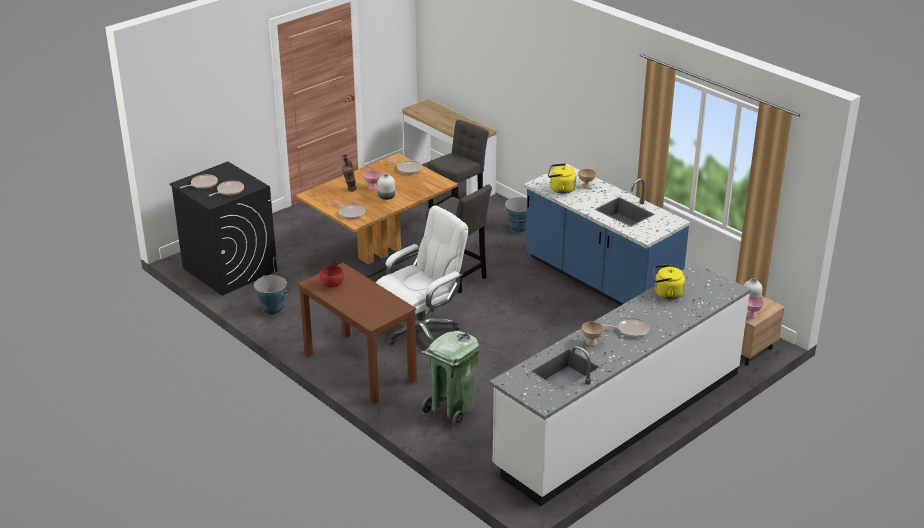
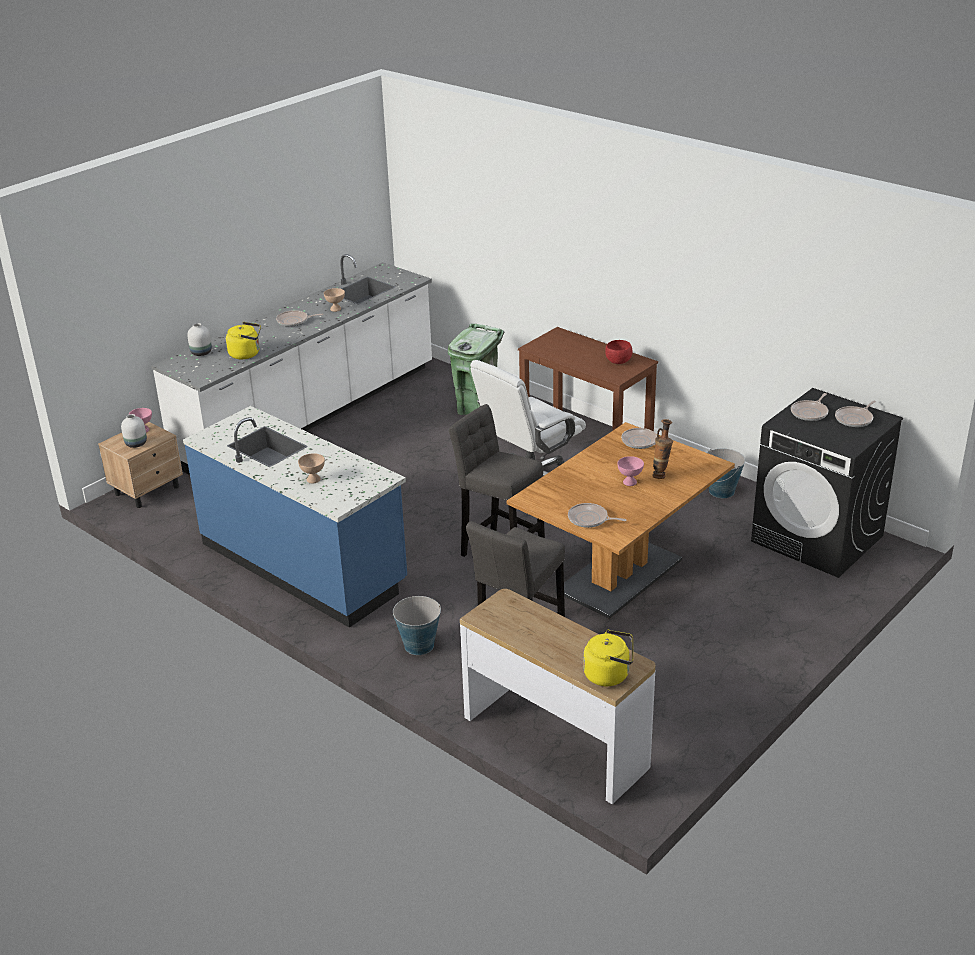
camera: 175 degrees right, 0 degrees up
(386, 196) = (604, 470): white vase -> white vase (202, 353)
(560, 189) = (351, 472): yellow kettle -> yellow kettle (609, 675)

